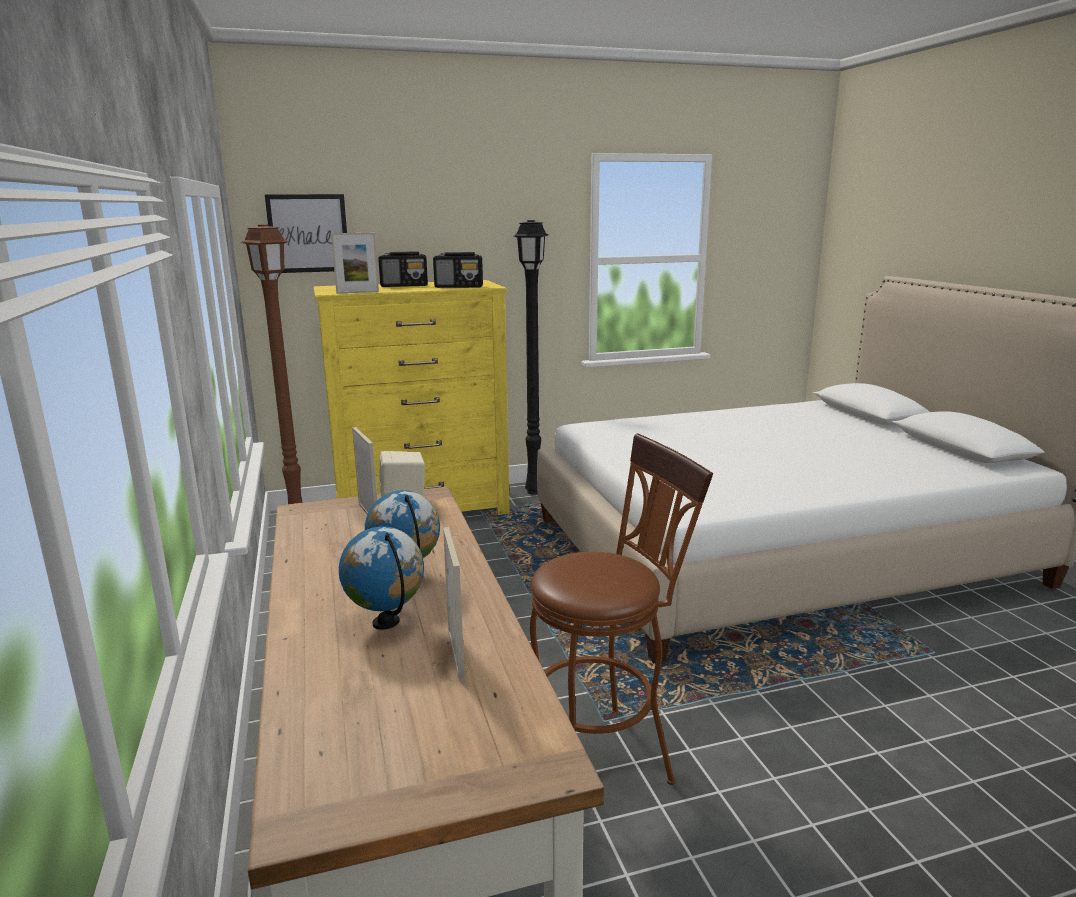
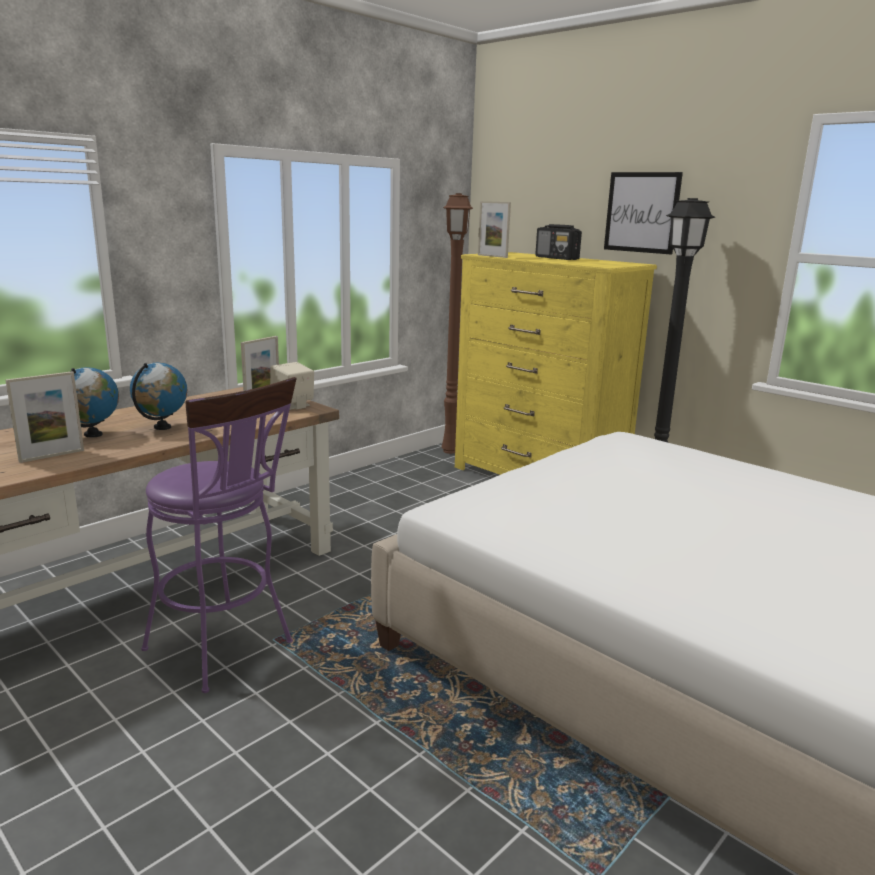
camera: 60 degrees right, 0 degrees up
(308, 233) = (516, 205): picture -> picture (641, 212)
(459, 287) = (581, 263): radio -> none
(604, 756) = (226, 650): brown stool -> purple stool

